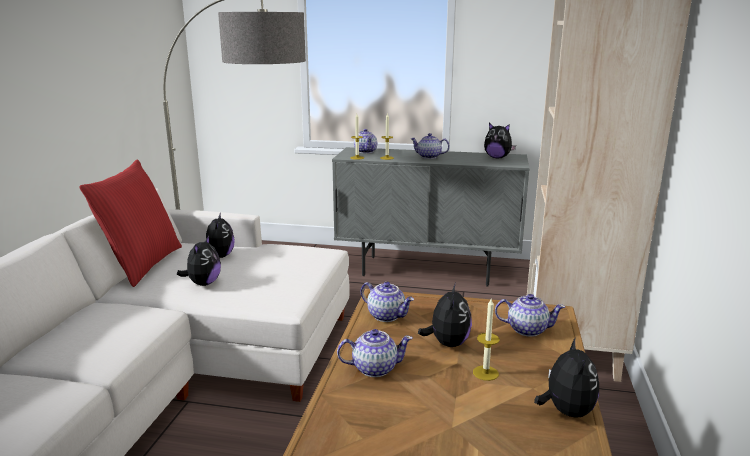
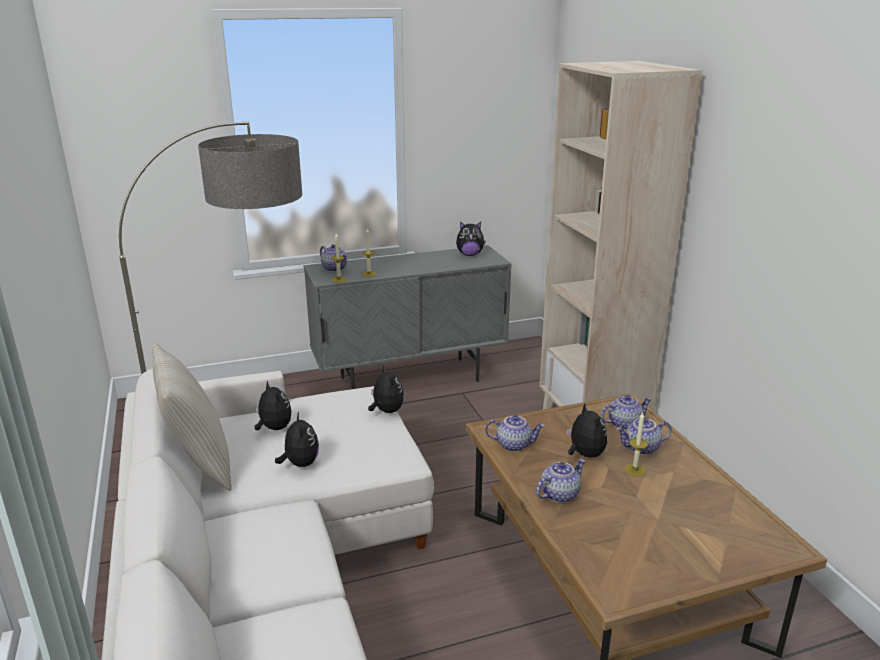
camera: 30 degrees left, 5 degrees up
(142, 265) = (198, 463): red pillow -> beige pillow
(428, 157) = (407, 265): teapot -> teapot (641, 449)
(565, 411) = (708, 480): plush toy -> plush toy (386, 411)

